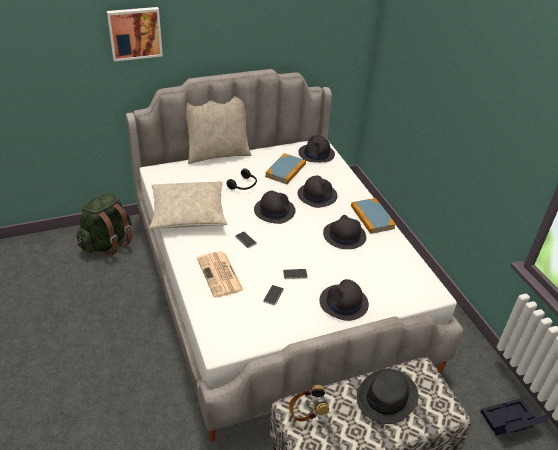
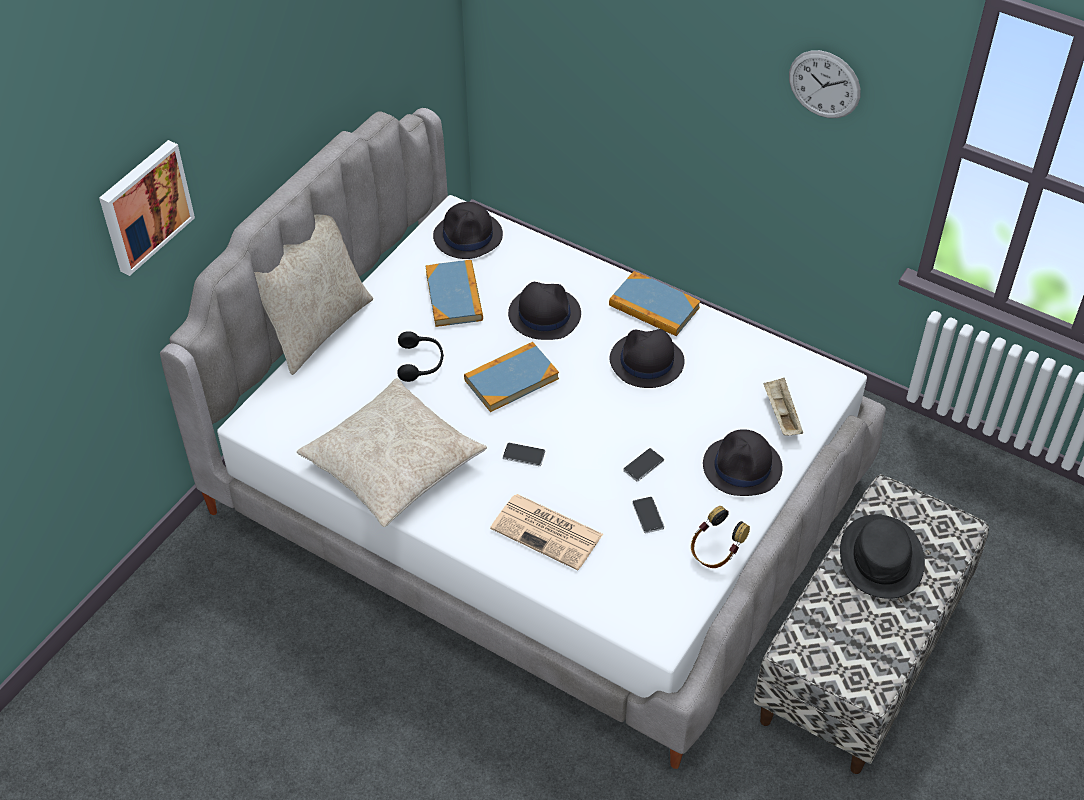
camera: 35 degrees left, 10 degrees up
(107, 243) = (205, 592): green backpack -> none
(274, 210) = (511, 379): black hat -> book
(306, 412) = (814, 642): headphones -> headphones (715, 551)
(389, 292) = (781, 414): none -> beige tray
(507, 120) = (824, 84): none -> wall clock
(509, 422) = (982, 492): black storage box -> none

